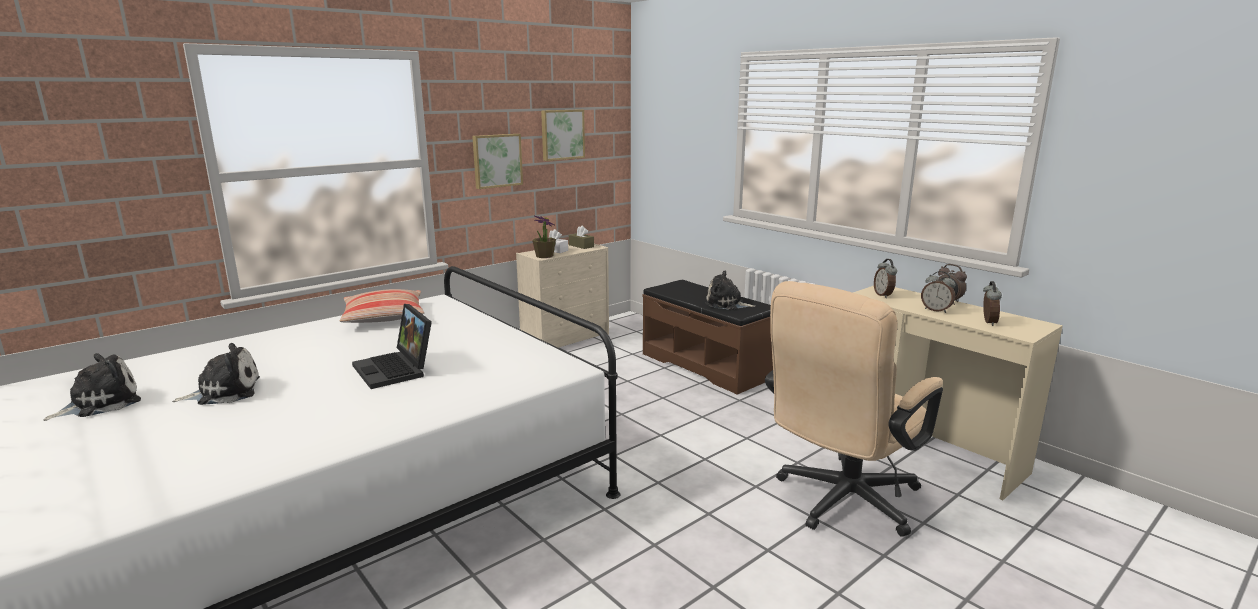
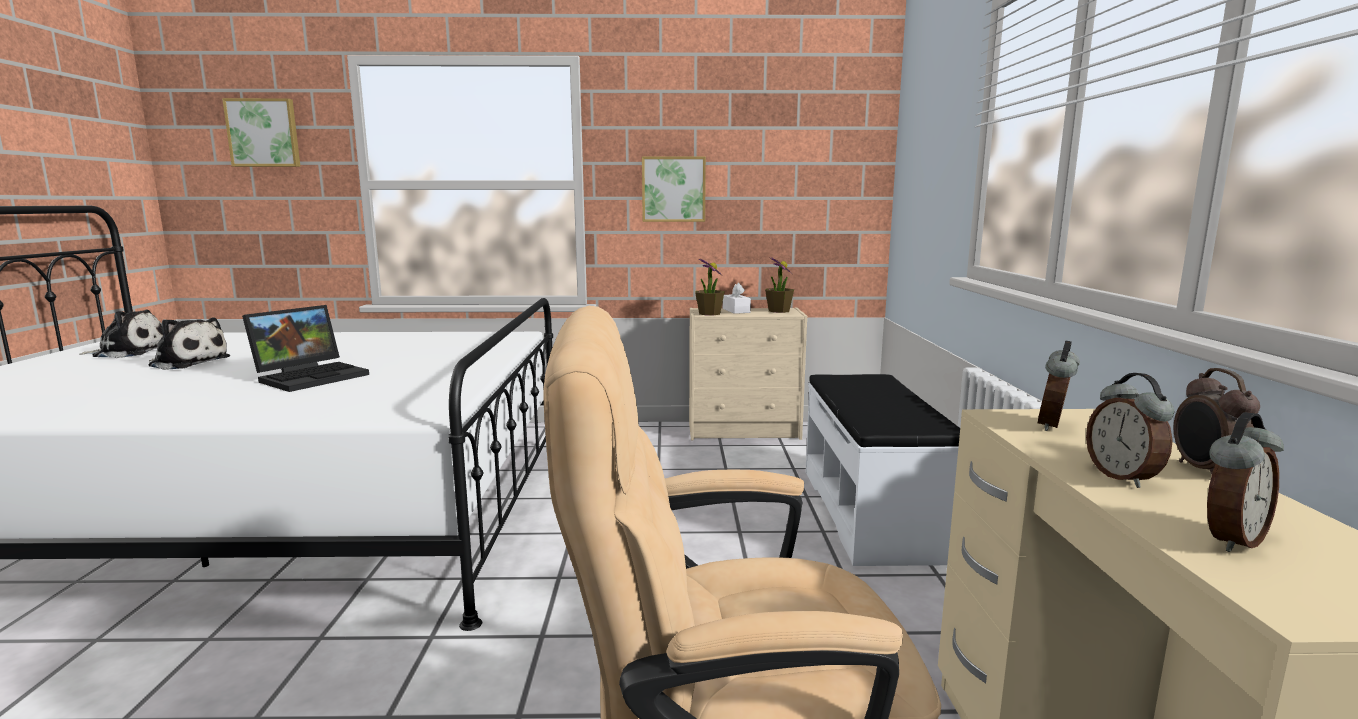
camera: 40 degrees right, 5 degrees down
(384, 317) = (440, 338): pillow -> none
(396, 370) = (312, 376): laptop -> laptop turned 150 degrees counterclockwise
(562, 134) = (773, 161): picture -> picture (264, 133)
(581, 246) = (778, 311): brown tissue box -> potted plant
(707, 365) = (873, 512): brown bench -> white bench
(727, 304) = (885, 413): plush toy -> none

